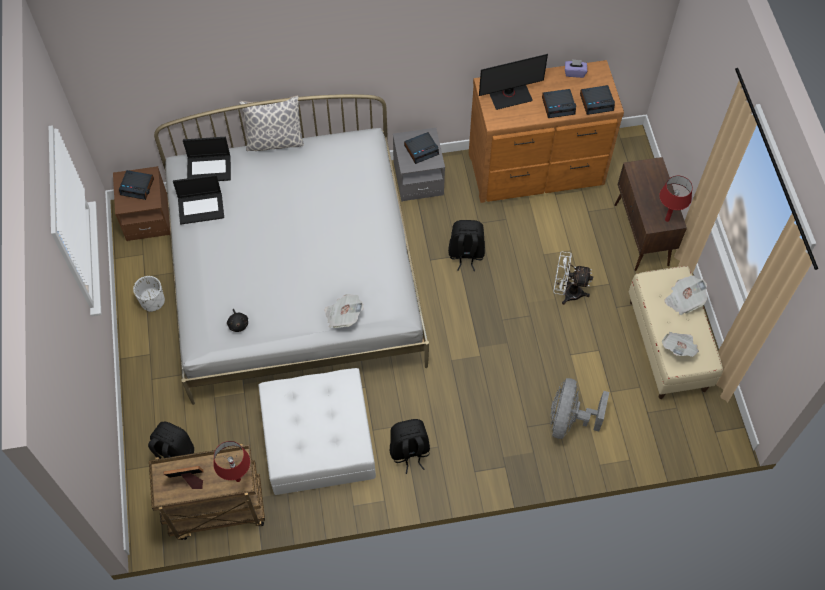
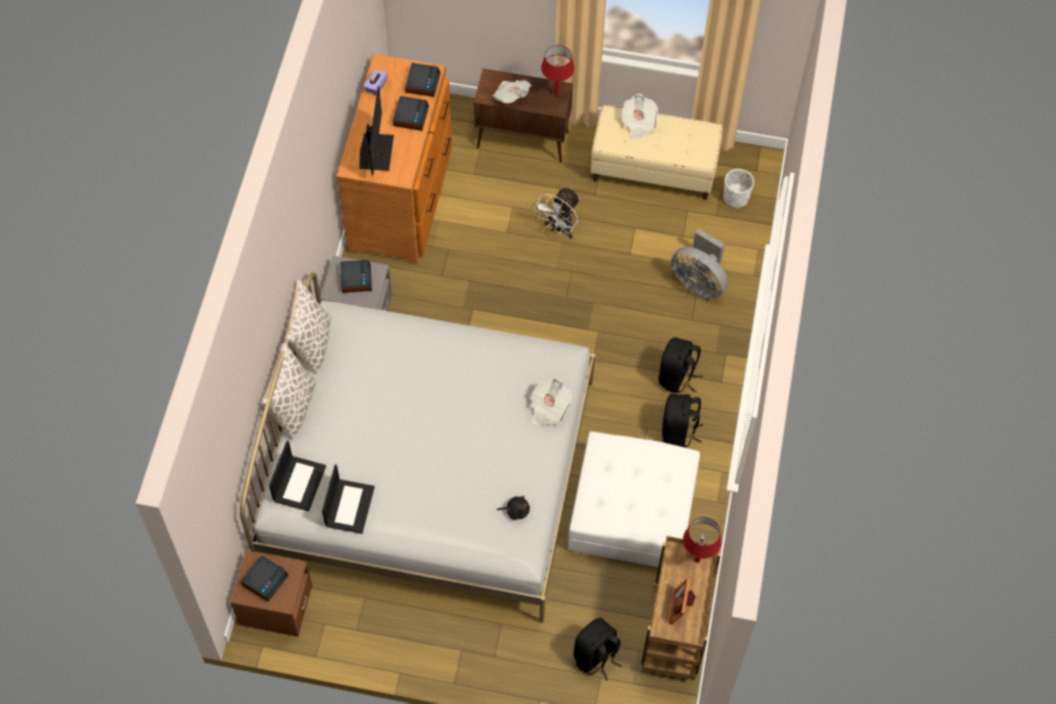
camera: 70 degrees left, 0 degrees up
(152, 301) = (393, 629): white planter -> white planter (735, 198)
(336, 133) = (311, 343): none -> pillow
(466, 254) = (474, 301): black backpack -> black backpack (677, 377)
(679, 348) = (687, 149): newspaper -> newspaper (511, 96)

